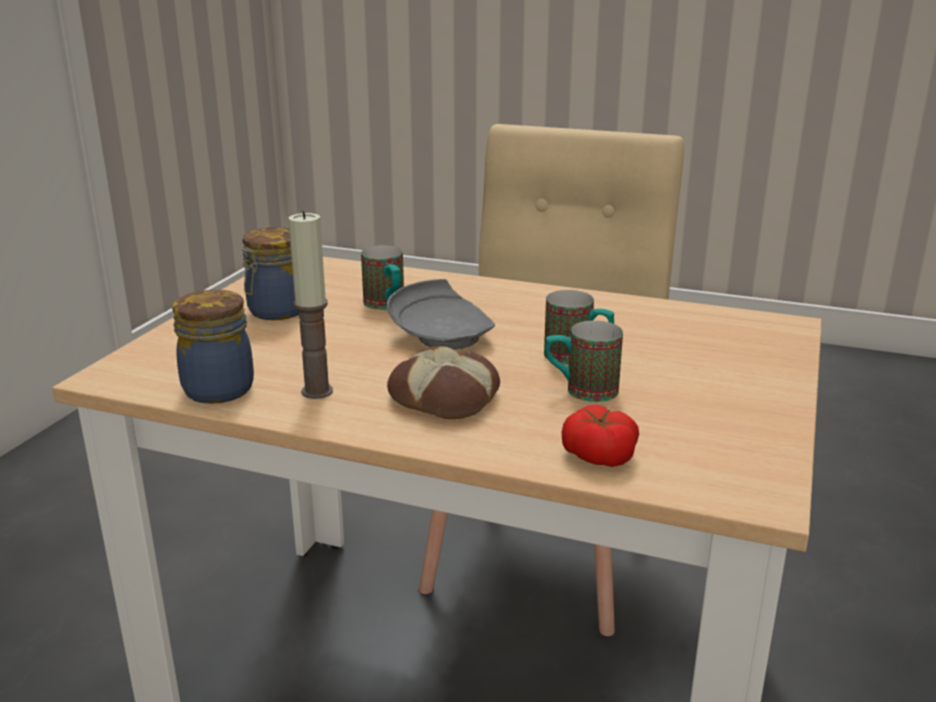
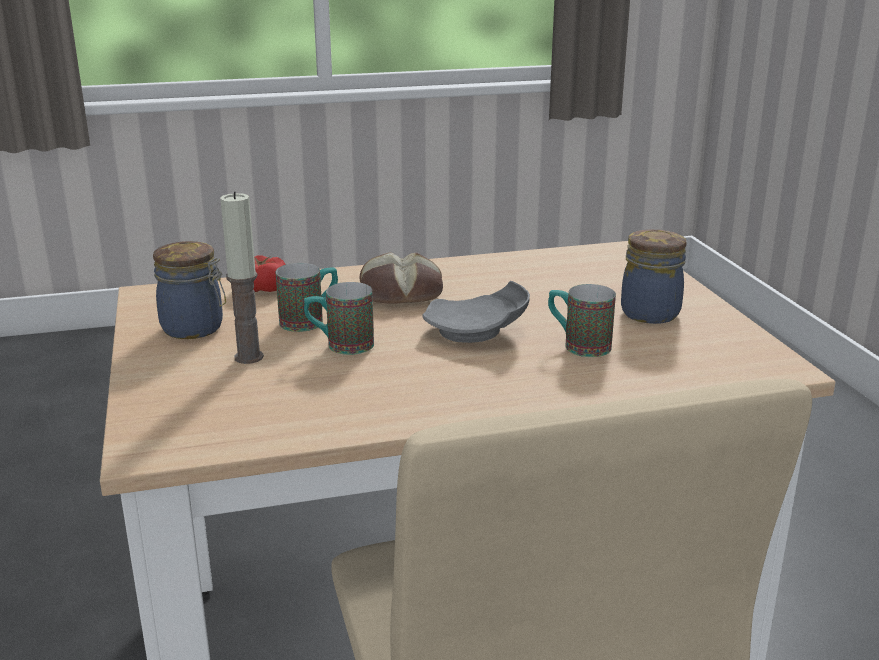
camera: 145 degrees right, 0 degrees up
(217, 388) = (549, 260): jar -> jar (195, 329)
(317, 391) = (487, 274): candle -> candle (248, 357)

